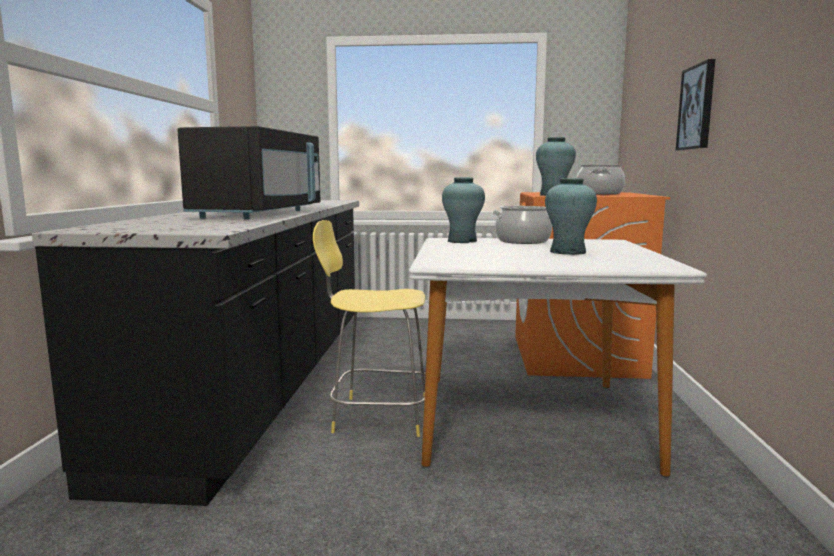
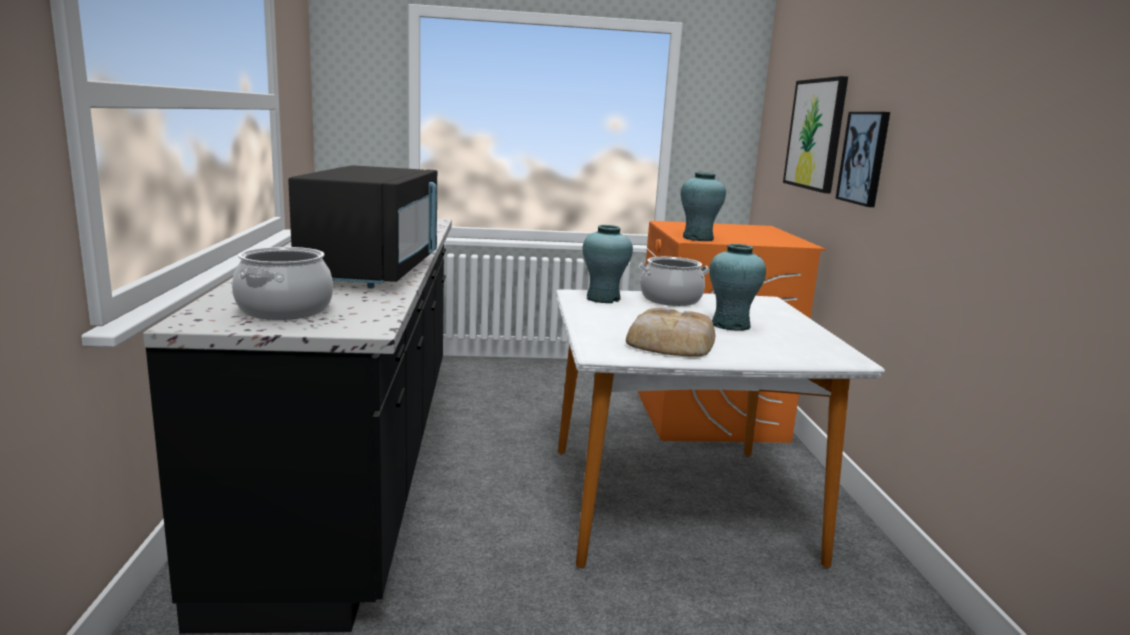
camera: 10 degrees left, 5 degrees up
(377, 416) = (507, 502): yellow stool -> none
(502, 260) = (669, 343): none -> bread
(599, 193) = (744, 233): cooking pot -> cooking pot (285, 310)
(660, 103) = (816, 134): none -> picture

